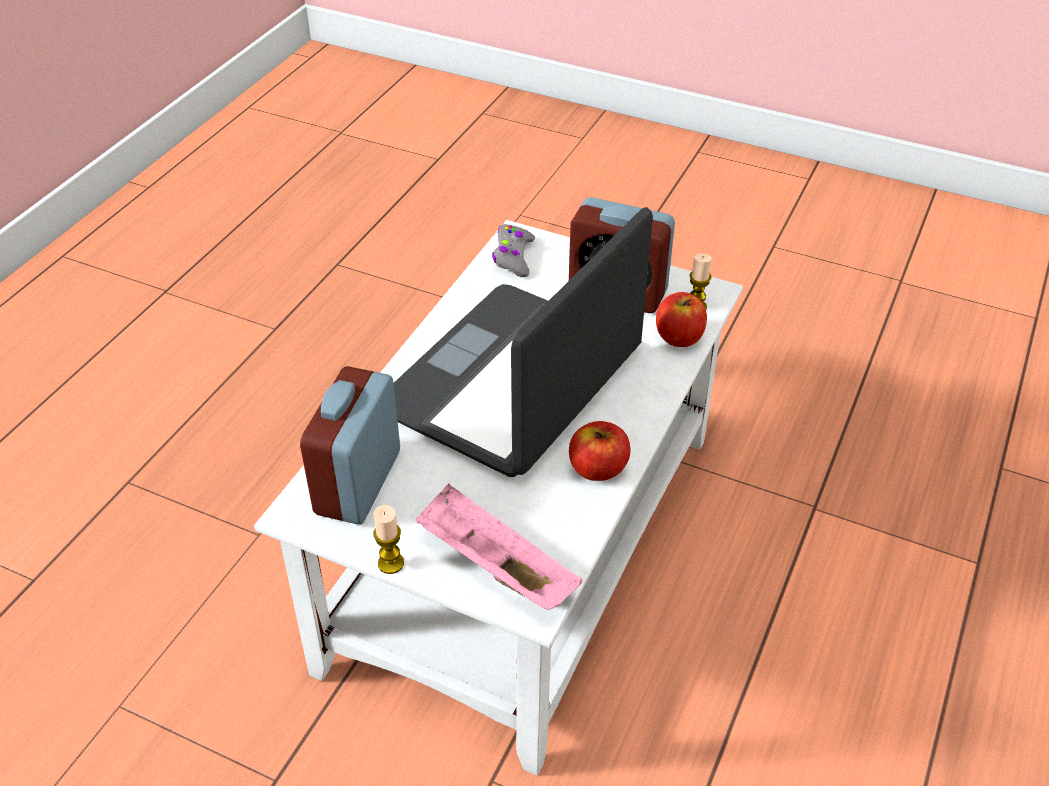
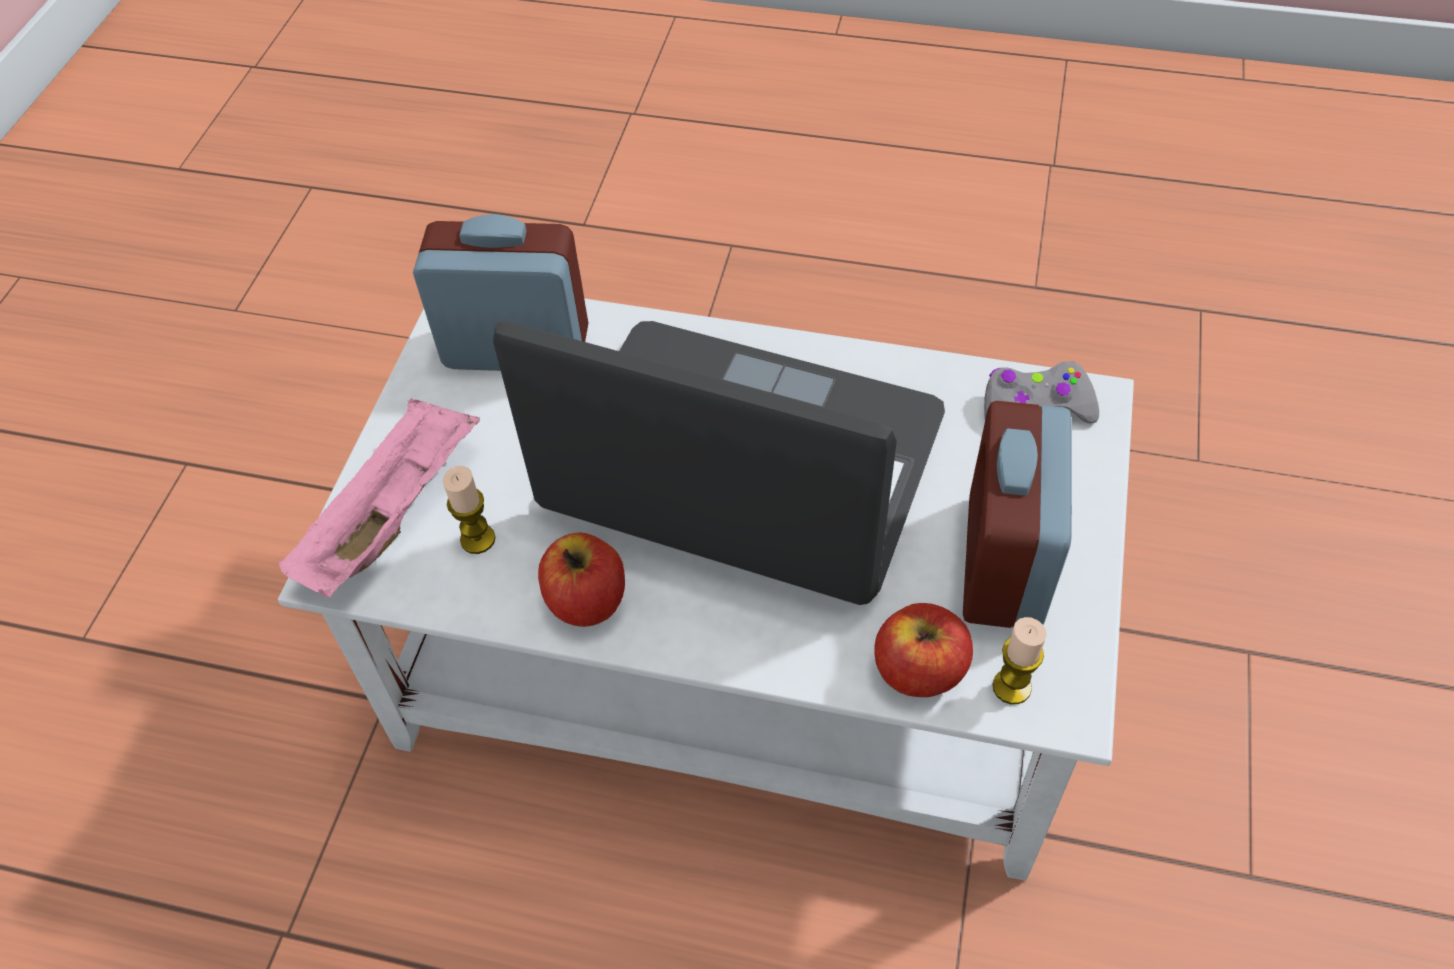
camera: 80 degrees right, 10 degrees up
(391, 563) = (390, 411): candle -> candle (478, 539)

